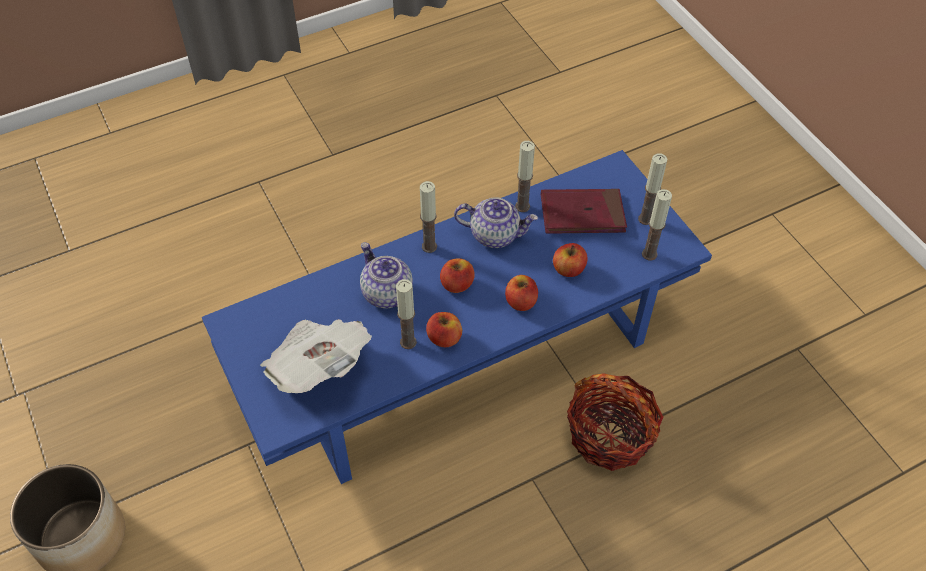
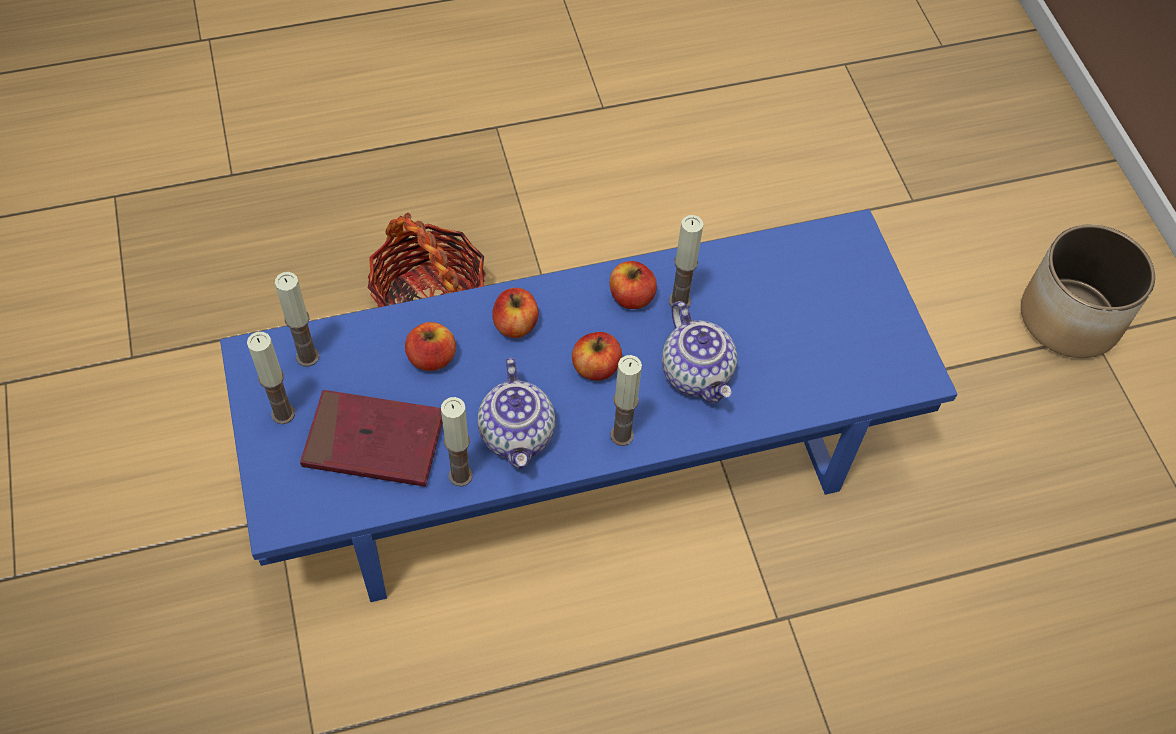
camera: 170 degrees left, 5 degrees up
(318, 367) = (800, 293): newspaper -> none
(495, 234) = (518, 435): teapot -> teapot turned 120 degrees counterclockwise

